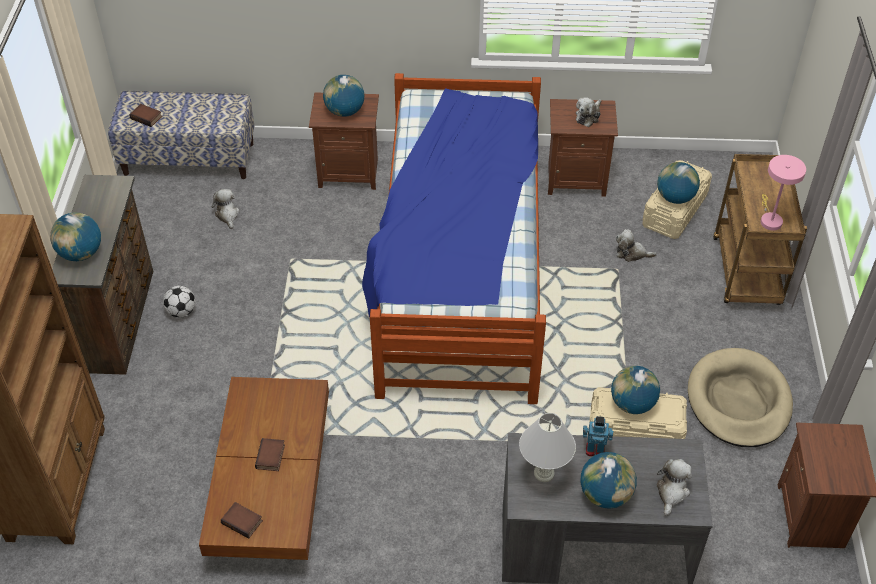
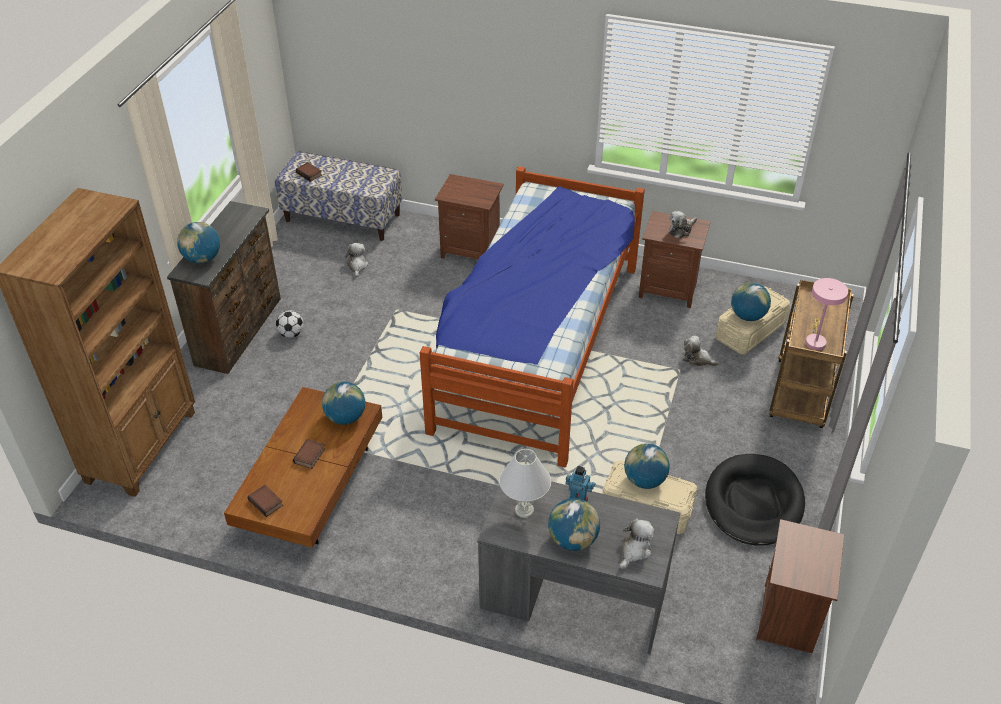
camera: 15 degrees right, 5 degrees down
(344, 111) = (469, 192): globe -> globe (345, 417)
(738, 401) = (753, 503): beige dog bed -> black dog bed

